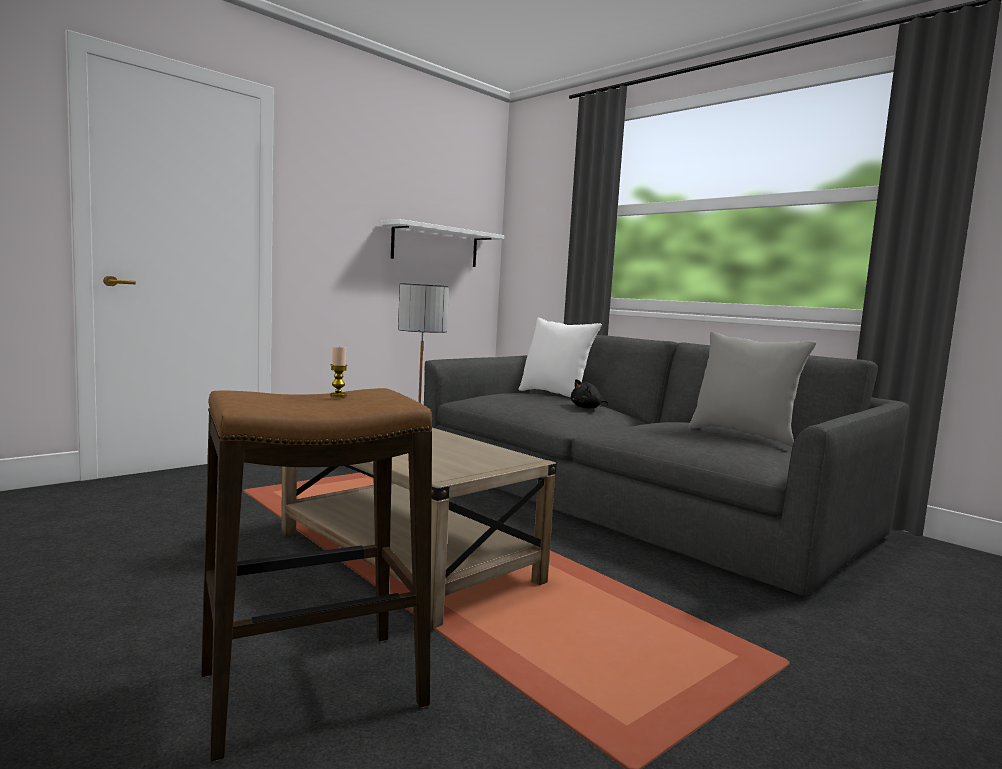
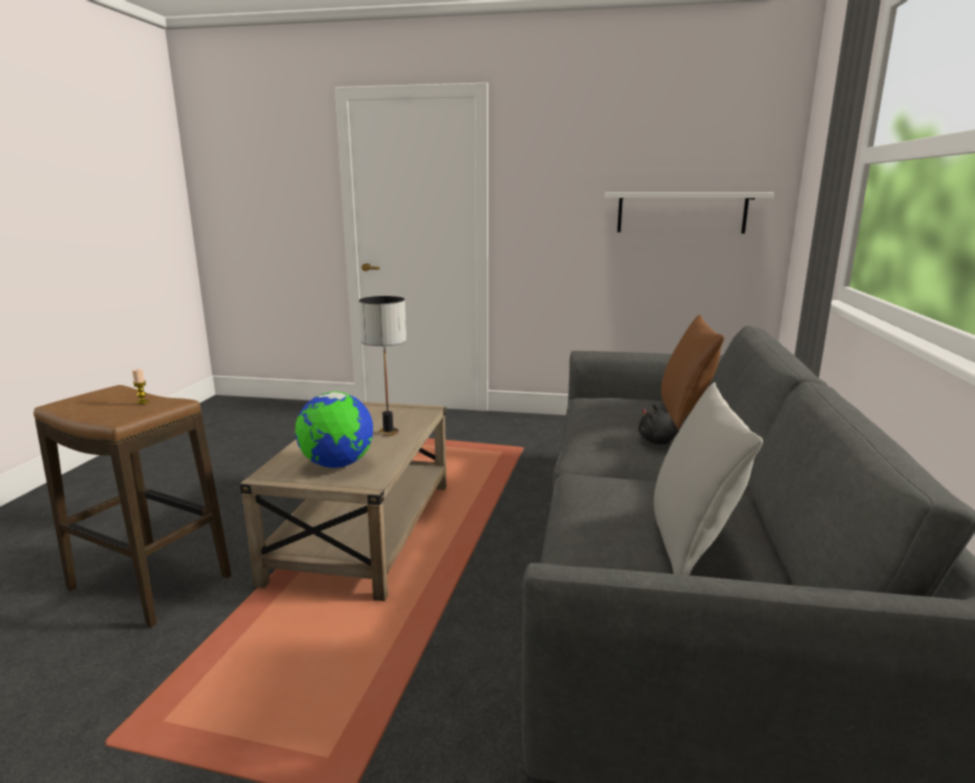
camera: 55 degrees right, 10 degrees up
(464, 458) = (337, 465): none -> globe
(555, 395) = (684, 414): white pillow -> brown pillow

